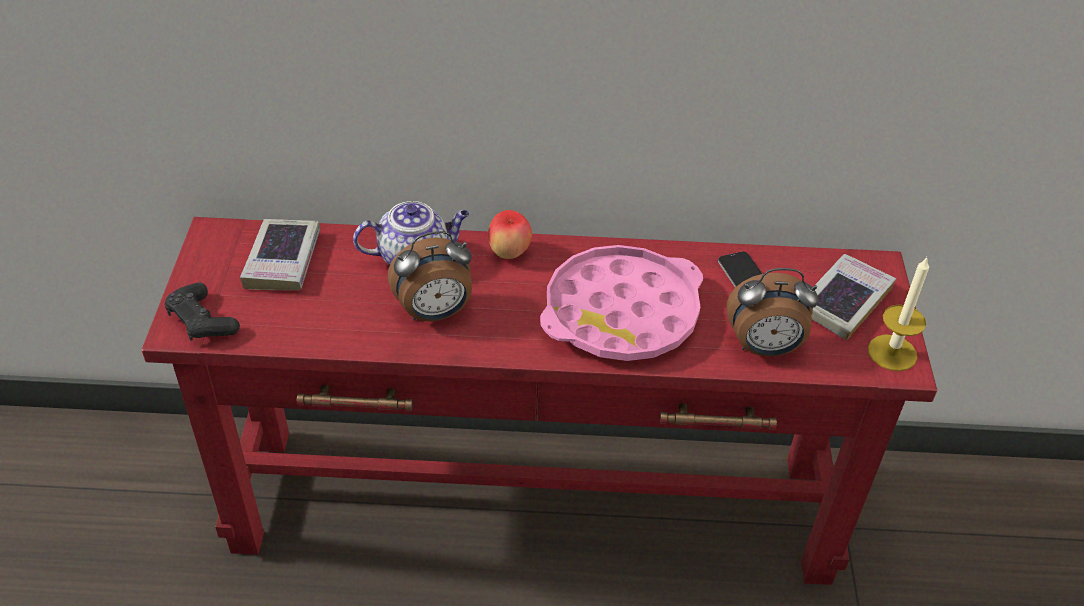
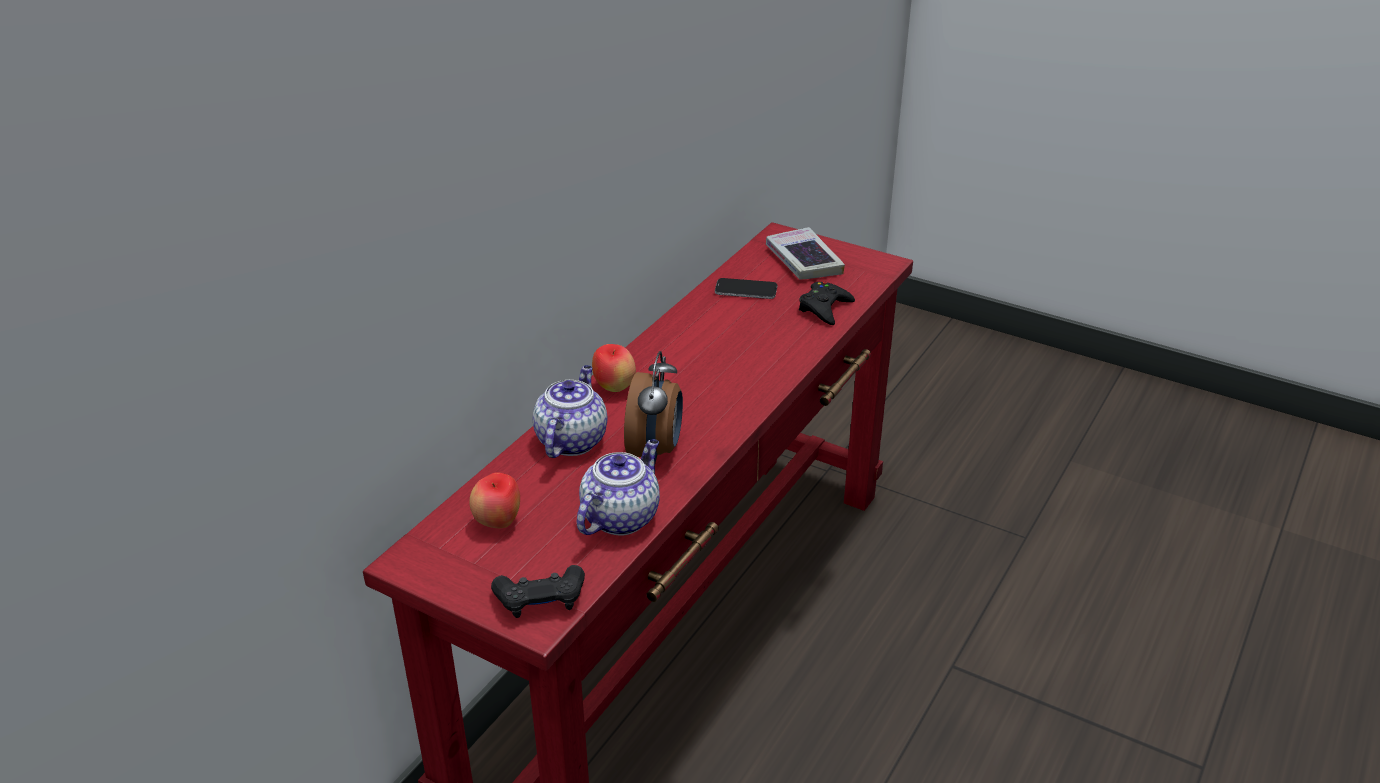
camera: 60 degrees left, 10 degrees down
(283, 260) = (498, 522): book -> apple
(329, 326) = (620, 516): none -> teapot
(621, 313) = (737, 356): pink tray -> none
(764, 348) = (824, 308): alarm clock -> black game controller
(892, 353) = (868, 262): candle -> none

